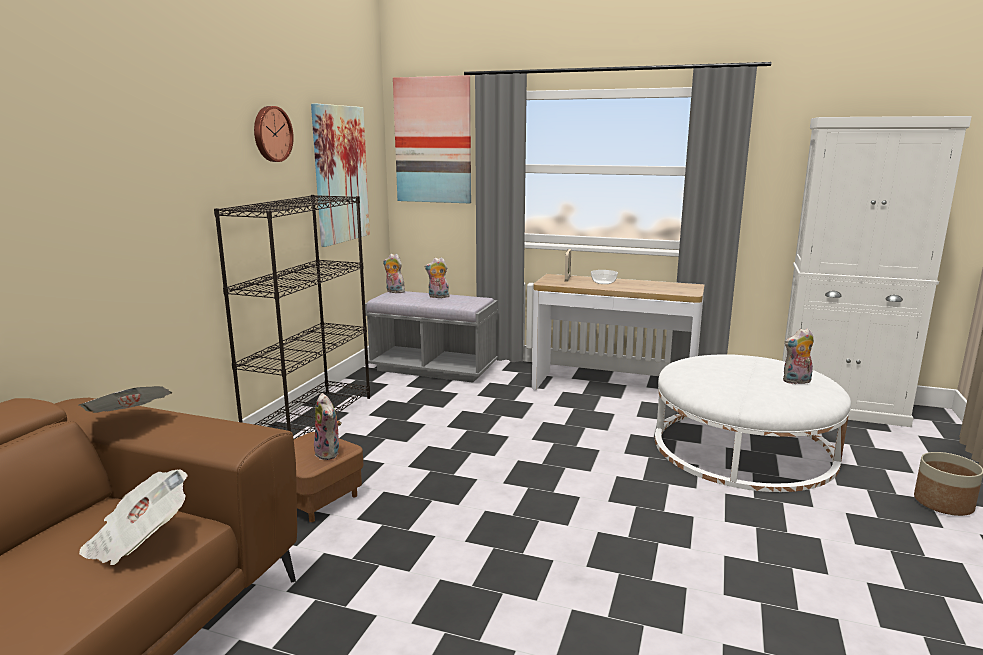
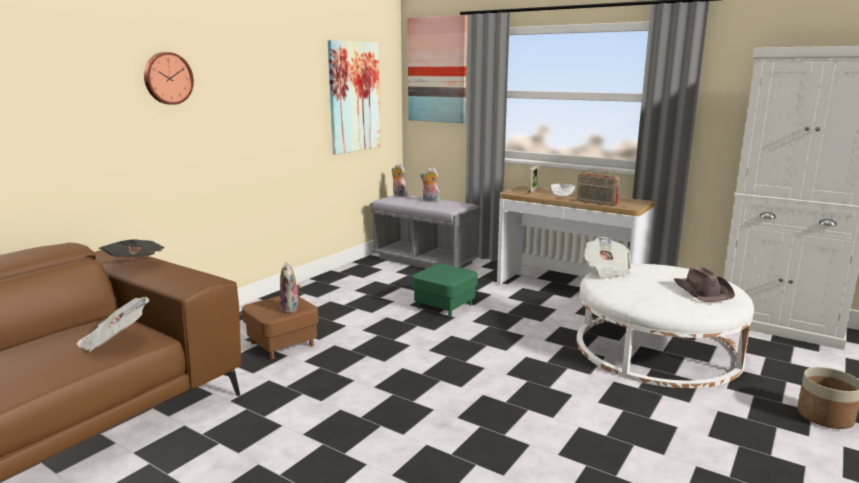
camera: 15 degrees right, 0 degrees up
(271, 134) = (289, 64): wall clock -> wall clock (167, 78)
(311, 419) = (310, 289): black bookcase -> none
(489, 423) = (444, 306): none -> green ottoman
(648, 290) = (596, 203): none -> radio
(684, 367) = (606, 270): none -> newspaper
(796, 381) = (703, 291): plush toy -> brown hat

